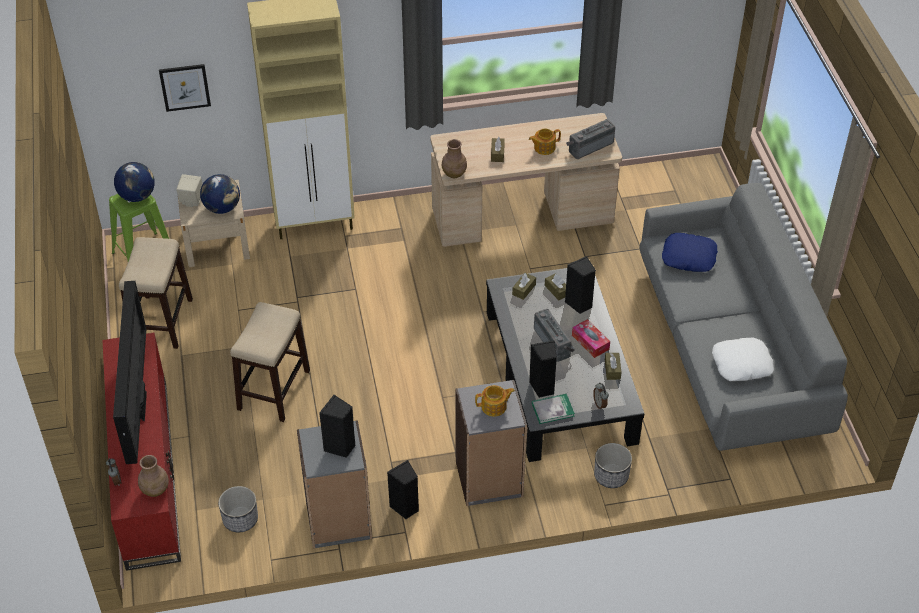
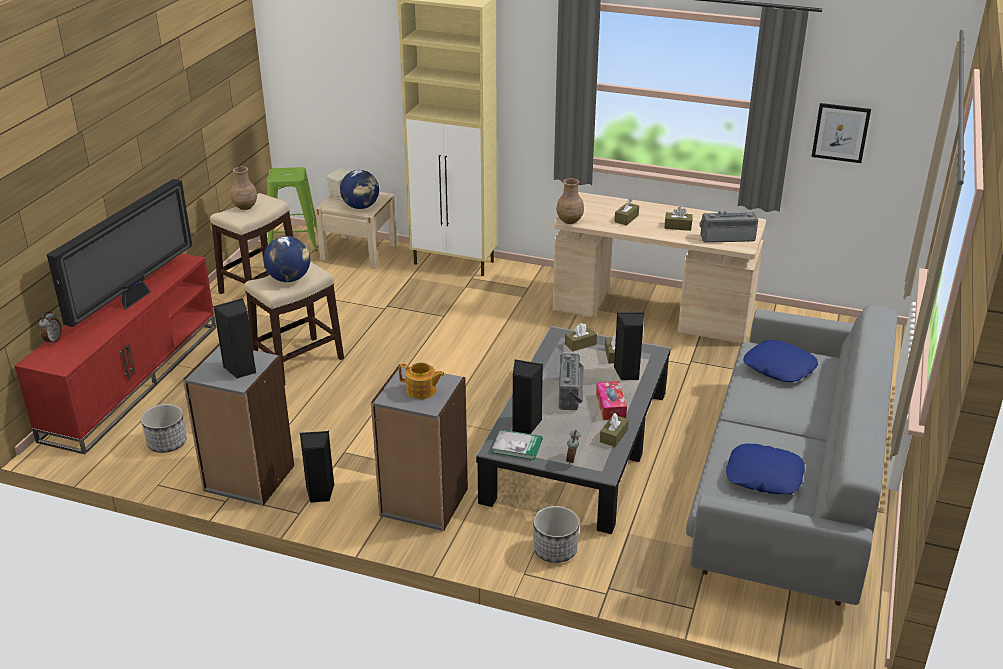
camera: 30 degrees right, 15 degrees down
(137, 196) = (292, 173): globe -> globe (289, 279)
(155, 490) = (74, 358): brown vase -> brown vase (245, 207)
(185, 87) = (355, 74): picture -> picture (840, 132)
(544, 147) = (678, 226): teapot -> brown tissue box
(742, 364) = (764, 476): white pillow -> blue pillow

